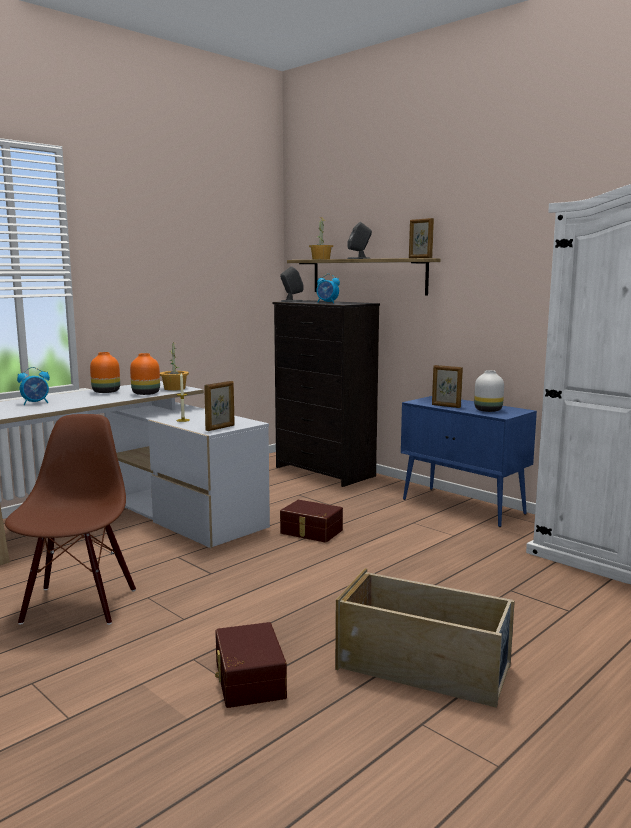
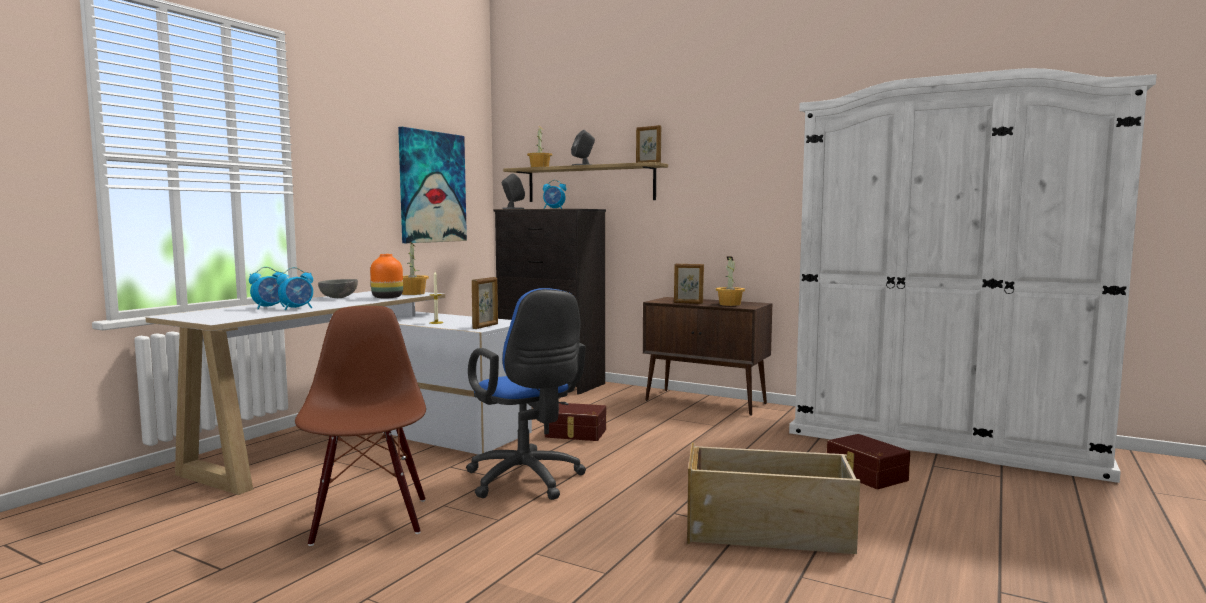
camera: 15 degrees left, 5 degrees down
(55, 406) = (297, 308): none -> alarm clock
(106, 392) = (339, 298): orange vase -> grey bowl
(216, 280) = (432, 187): none -> picture
(234, 581) = (527, 481): none -> blue office chair
(247, 680) = (606, 563): brown storage box -> brown storage box (865, 475)
(464, 507) = (706, 402): blue cabinet -> brown cabinet
(487, 410) = (729, 304): white vase -> potted plant

